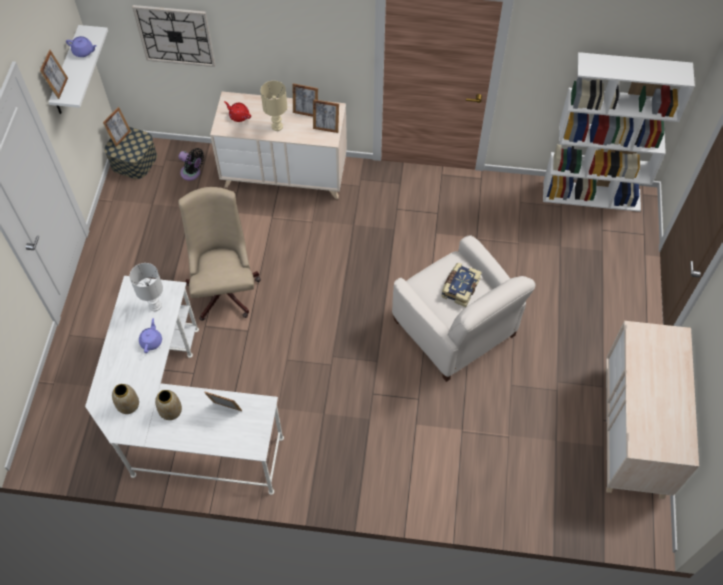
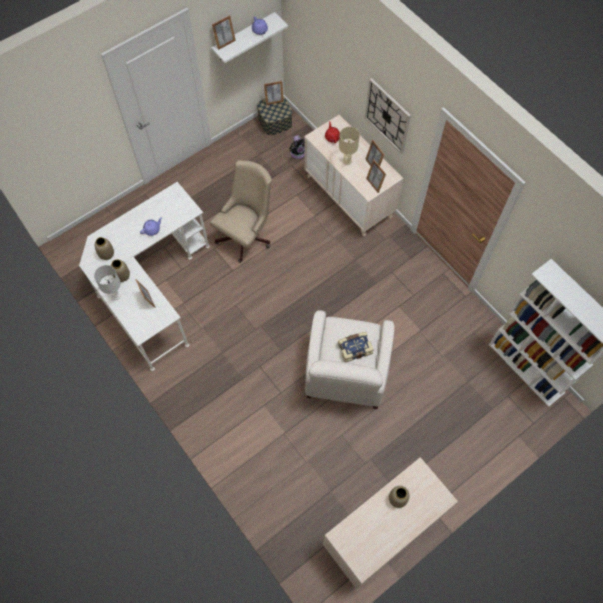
camera: 45 degrees right, 5 degrees up
(155, 305) = (174, 212): white table lamp -> white table lamp (116, 295)
(175, 35) = (324, 58): wall clock -> wall clock (387, 116)
(647, 371) = (397, 499): none -> vase

